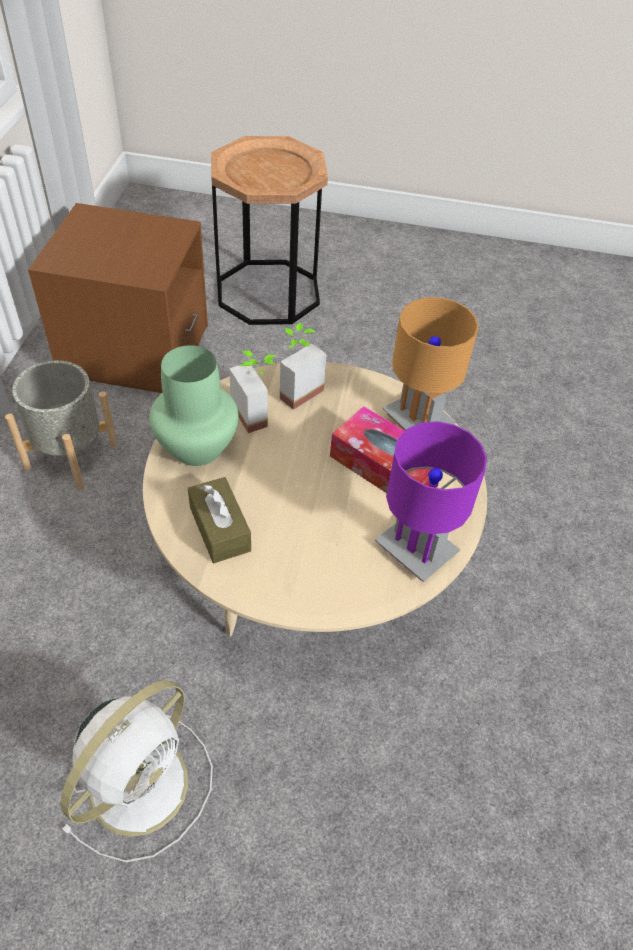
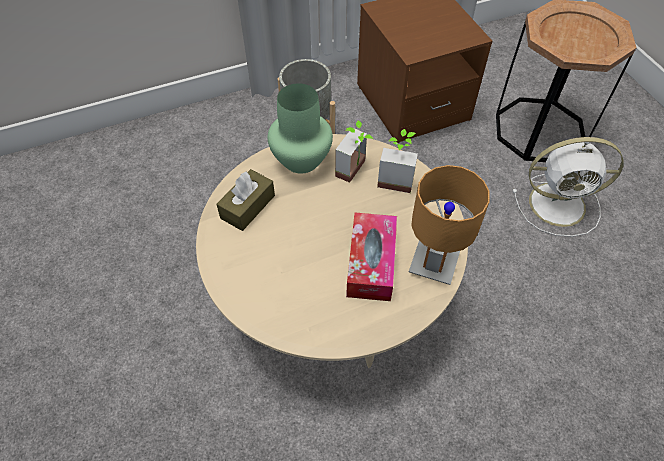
camera: 60 degrees right, 5 degrees up
(142, 781) = (130, 294): white fan -> white fan (559, 204)
(416, 549) = (312, 320): purple table lamp -> none

